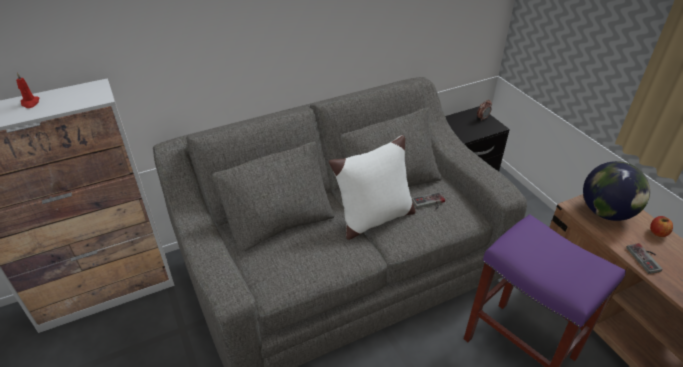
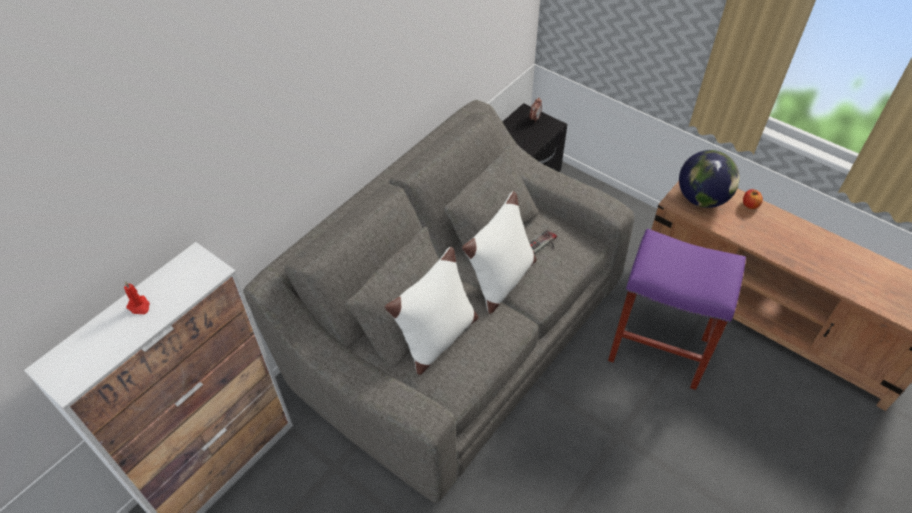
camera: 25 degrees left, 10 degrees up
(289, 242) = (436, 339): none -> white pillow
(647, 258) = (751, 234): game controller -> none

